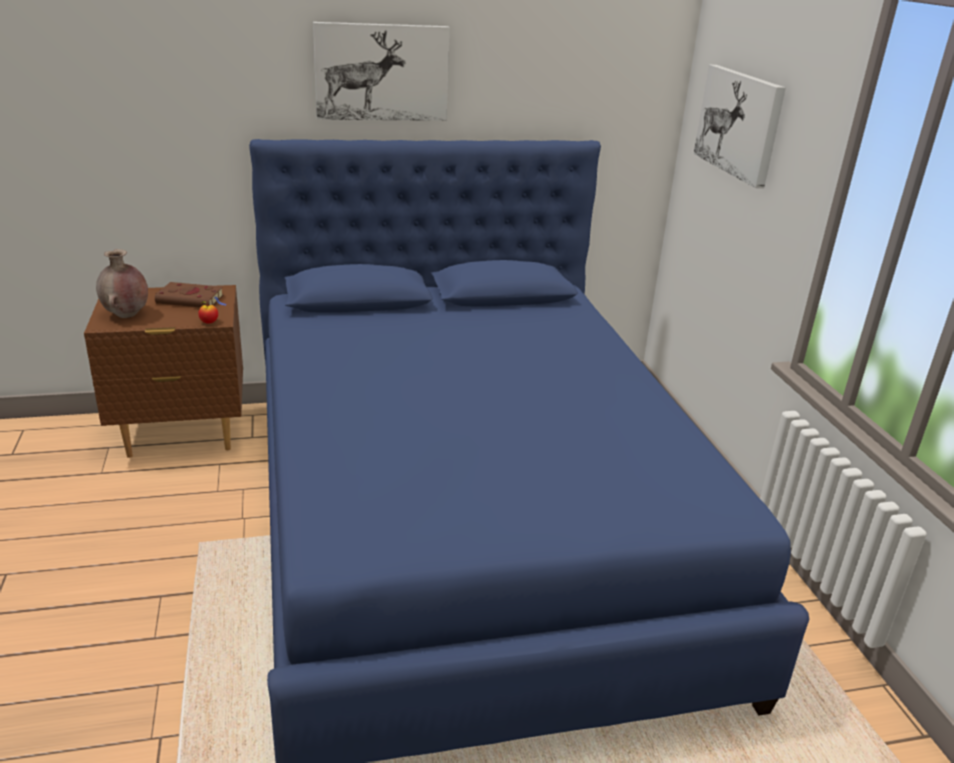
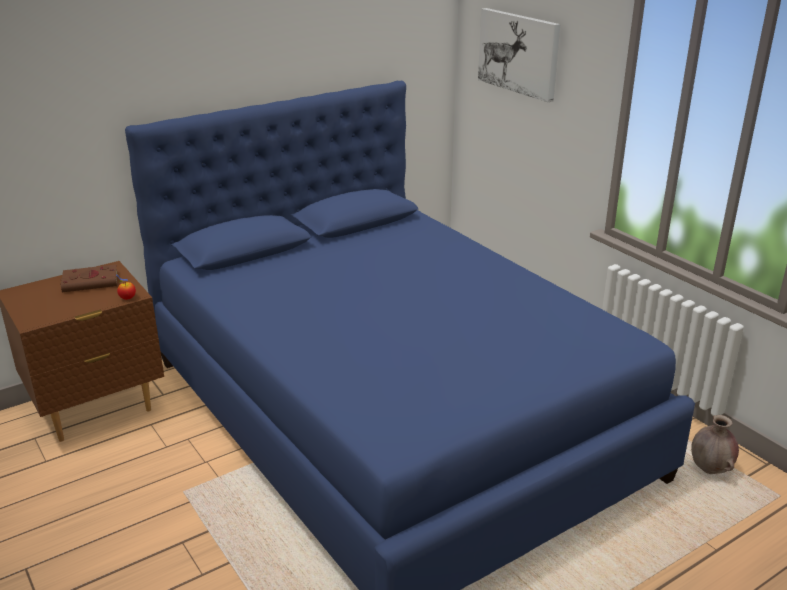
camera: 20 degrees left, 0 degrees up
(126, 315) = (45, 309): brown vase -> brown vase (710, 470)
(381, 72) = (225, 49): picture -> none

